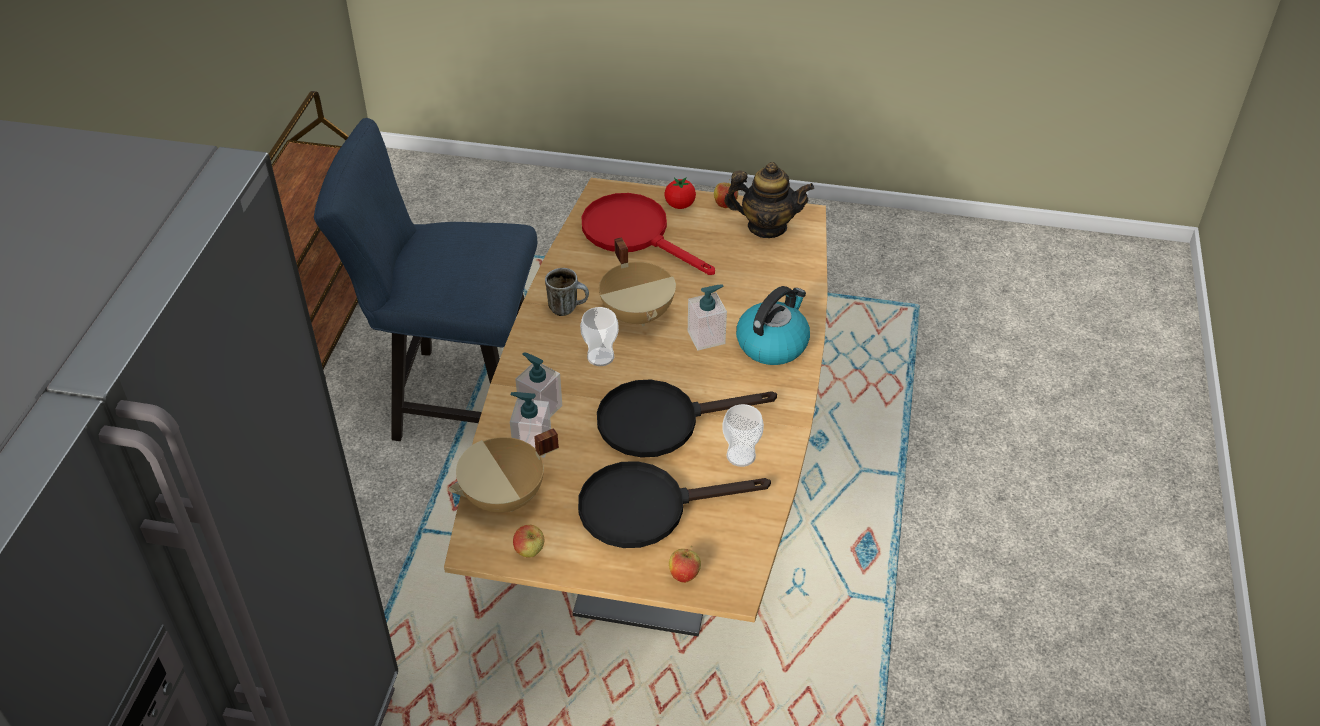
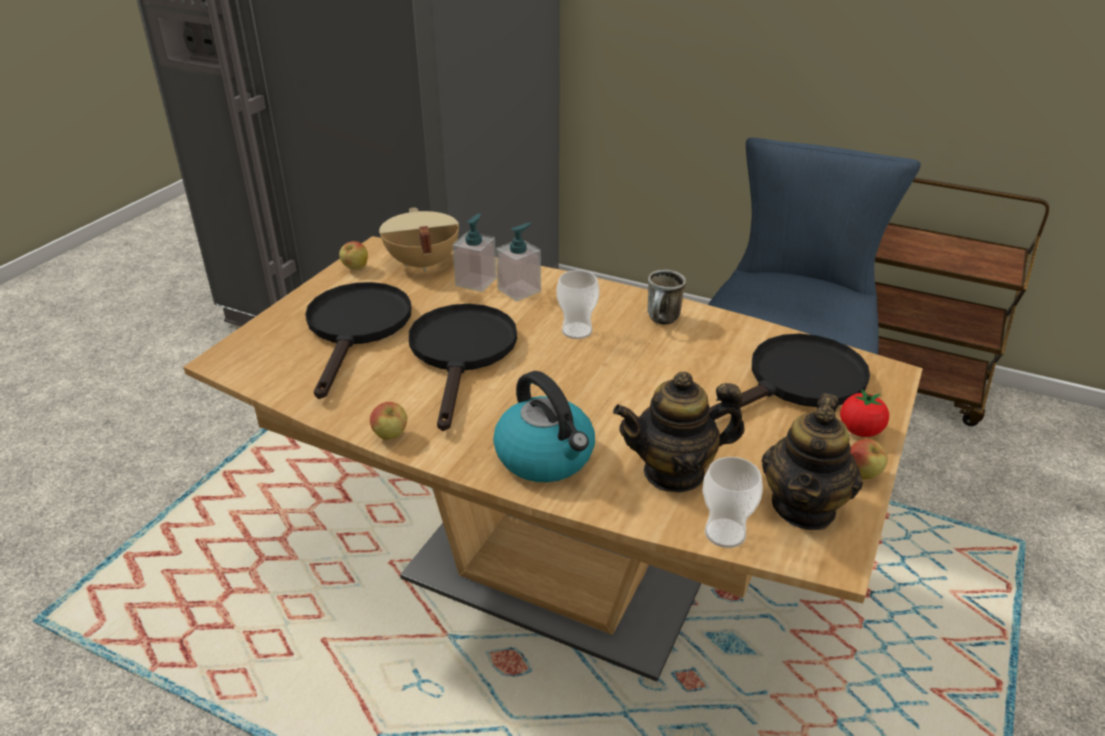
camera: 105 degrees right, 10 degrees down
(635, 234) = (795, 384): red frying pan -> black frying pan
(638, 314) = (638, 364): beige cooking pot -> none
(684, 575) = (263, 336): apple -> apple (391, 436)
(706, 337) = (579, 406): soap dispenser -> none
(741, 455) = (379, 395): cup -> cup (725, 533)
(760, 282) = (674, 472): none -> teapot

